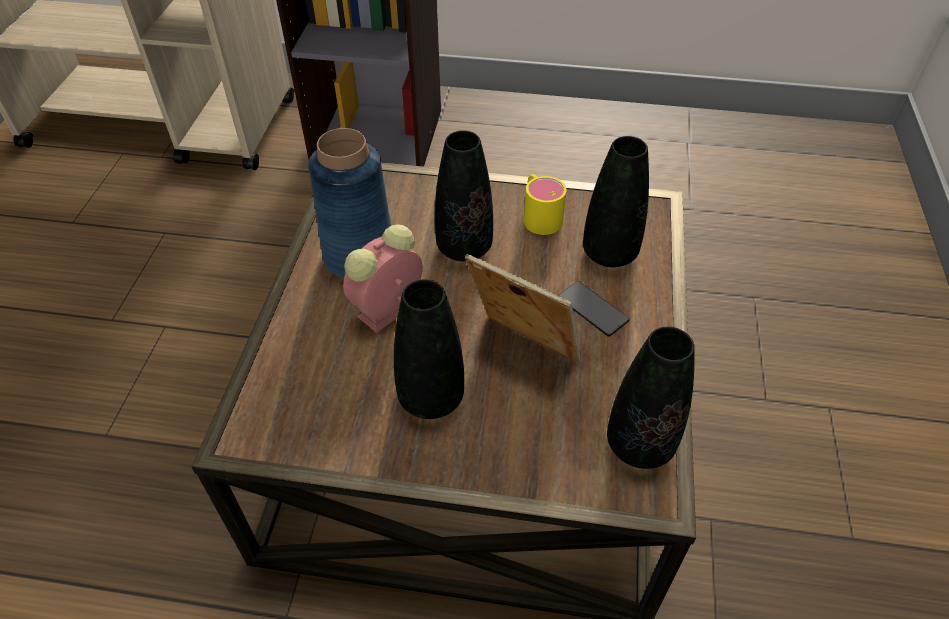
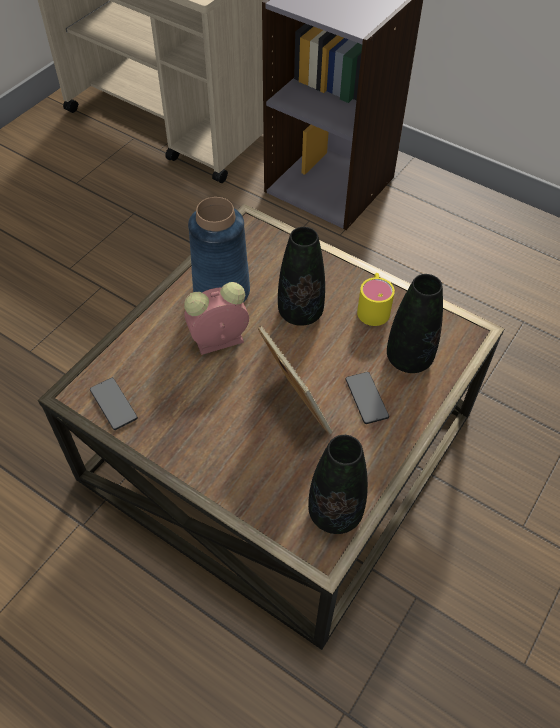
camera: 25 degrees right, 5 degrees up
(299, 431) = (113, 404): none -> phone
(431, 398) = (211, 417): black vase -> none

